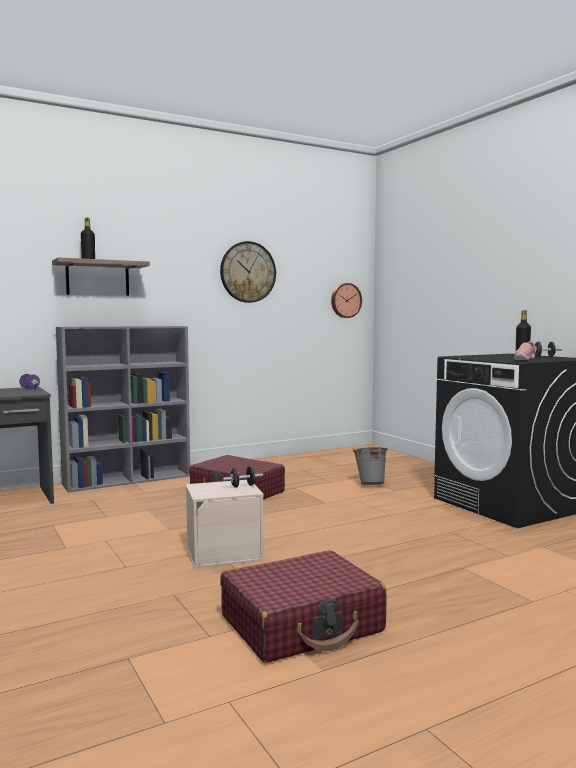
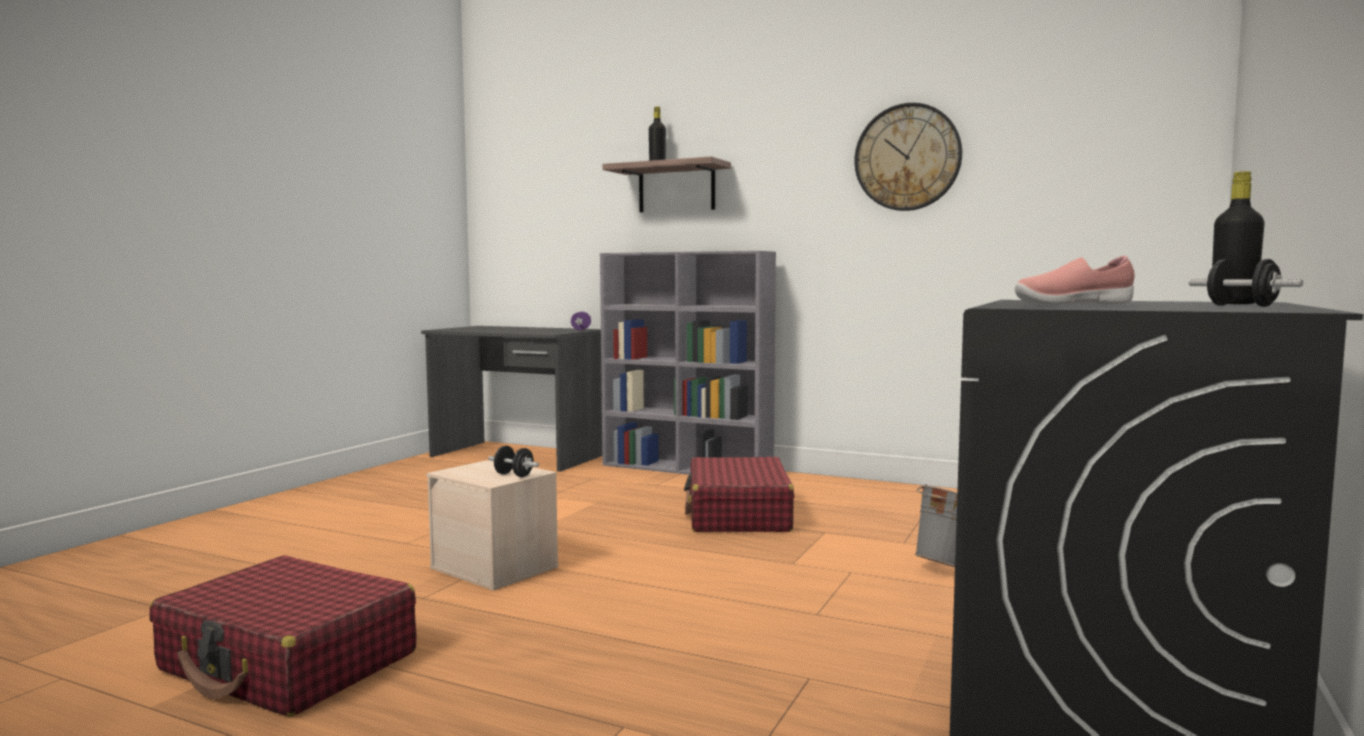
camera: 55 degrees right, 0 degrees up
(345, 300) = (1138, 196): wall clock -> none

